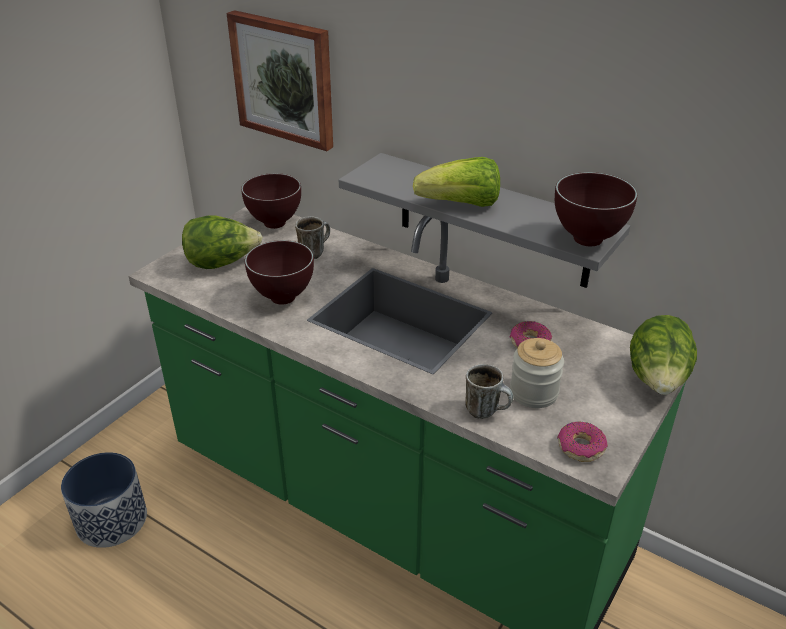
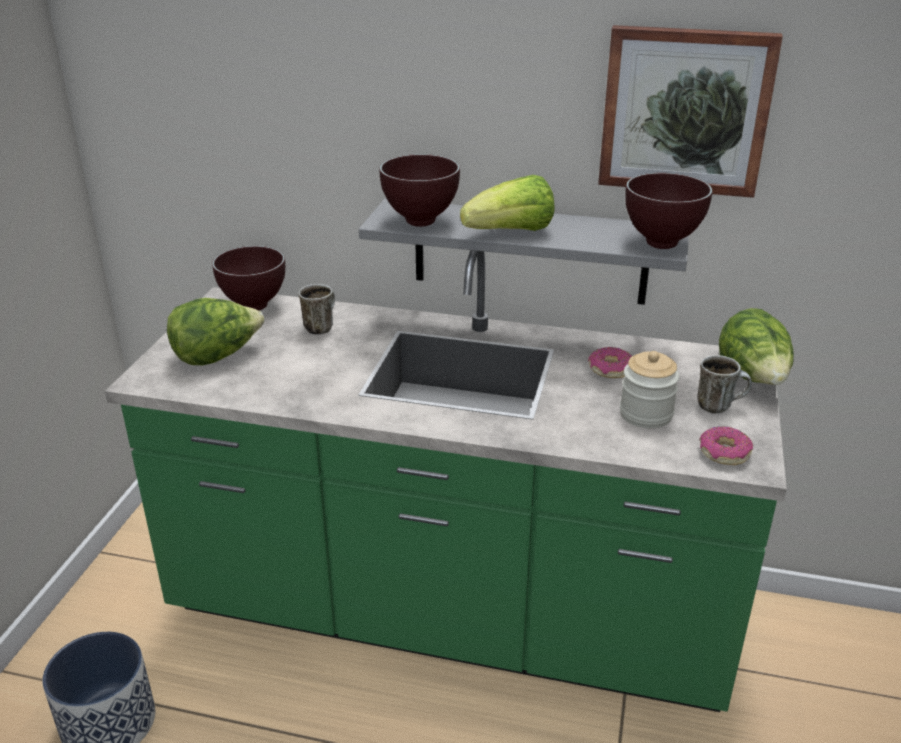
camera: 20 degrees left, 5 degrees down
(281, 298) = (314, 378): brown bowl -> brown bowl (418, 222)
(284, 79) = (250, 131): picture -> picture (685, 111)
(487, 411) = (612, 441): mug -> mug (719, 405)

